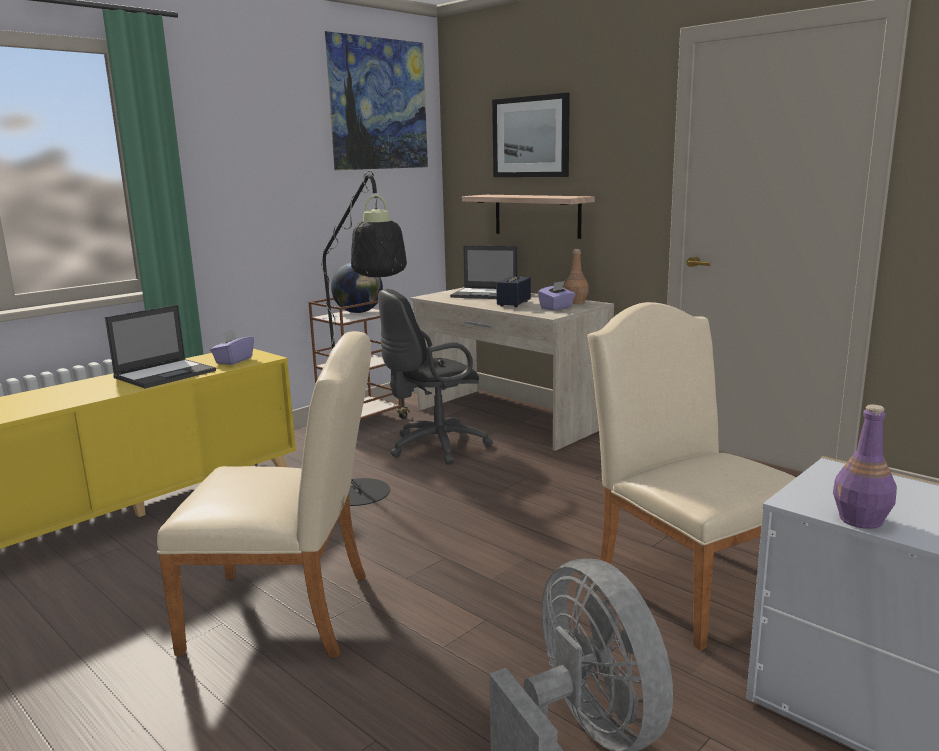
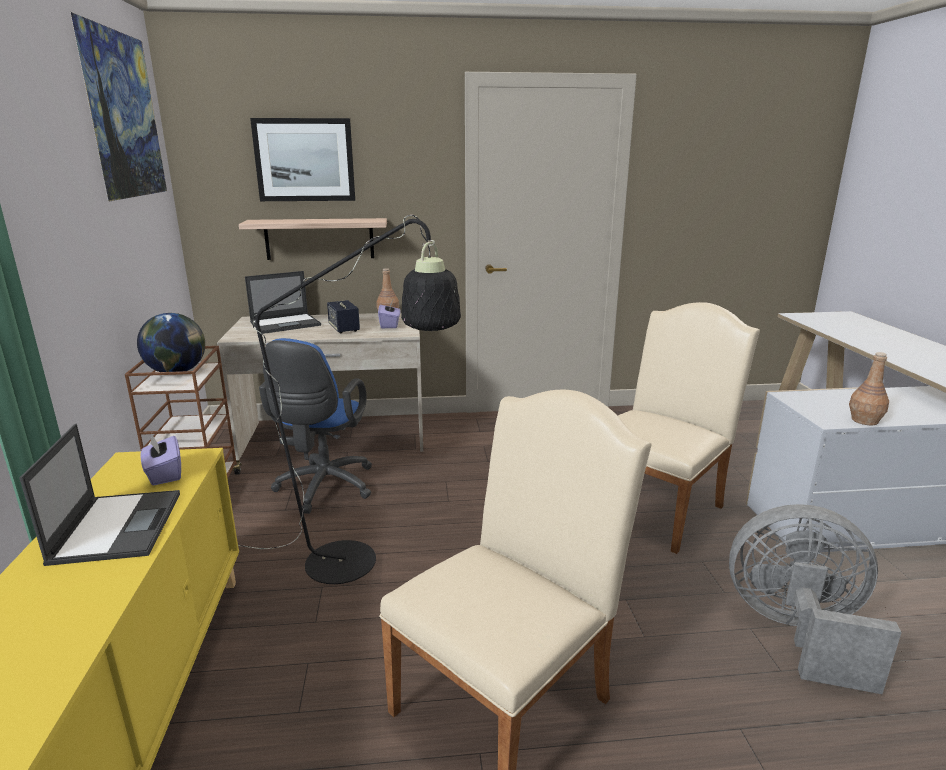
camera: 50 degrees left, 5 degrees up
(433, 447) = (323, 489): black office chair -> blue office chair
(687, 583) = (658, 506): beige chair -> beige chair turned 120 degrees clockwise
(861, 520) = (865, 420): purple bottle -> brown bottle

